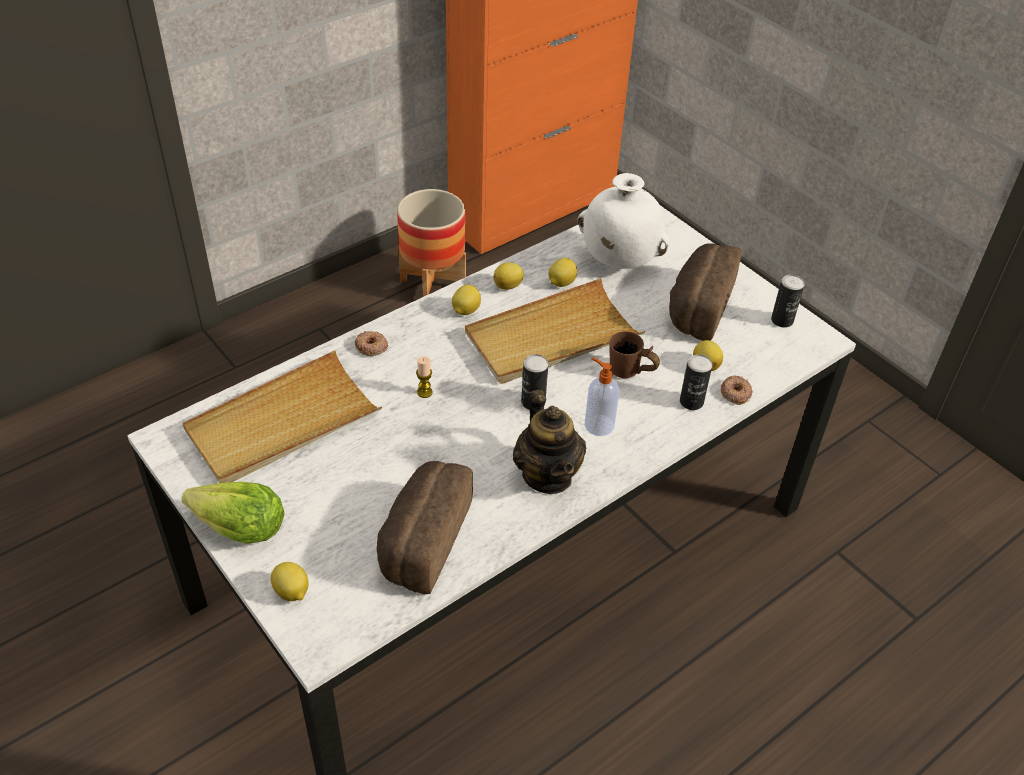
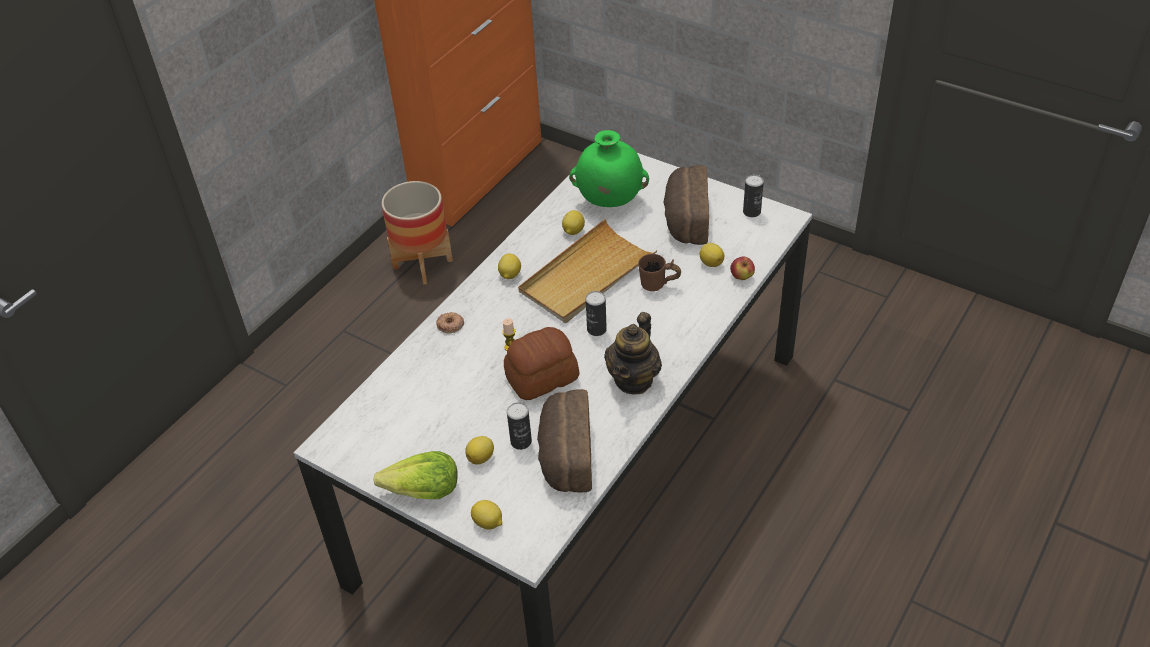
camera: 15 degrees left, 0 degrees up
(282, 423) = (413, 405): beige tray -> none
(441, 438) = (541, 377): none -> bread
(508, 286) = (533, 245): lemon -> lemon (481, 457)
(548, 475) = (634, 379): teapot -> teapot turned 60 degrees clockwise
(598, 424) = (653, 331): soap dispenser -> none
(618, 262) = (609, 202): white vase -> green vase
(691, 402) = (713, 293): can -> can (521, 441)
(735, 393) = (741, 277): donut -> apple

